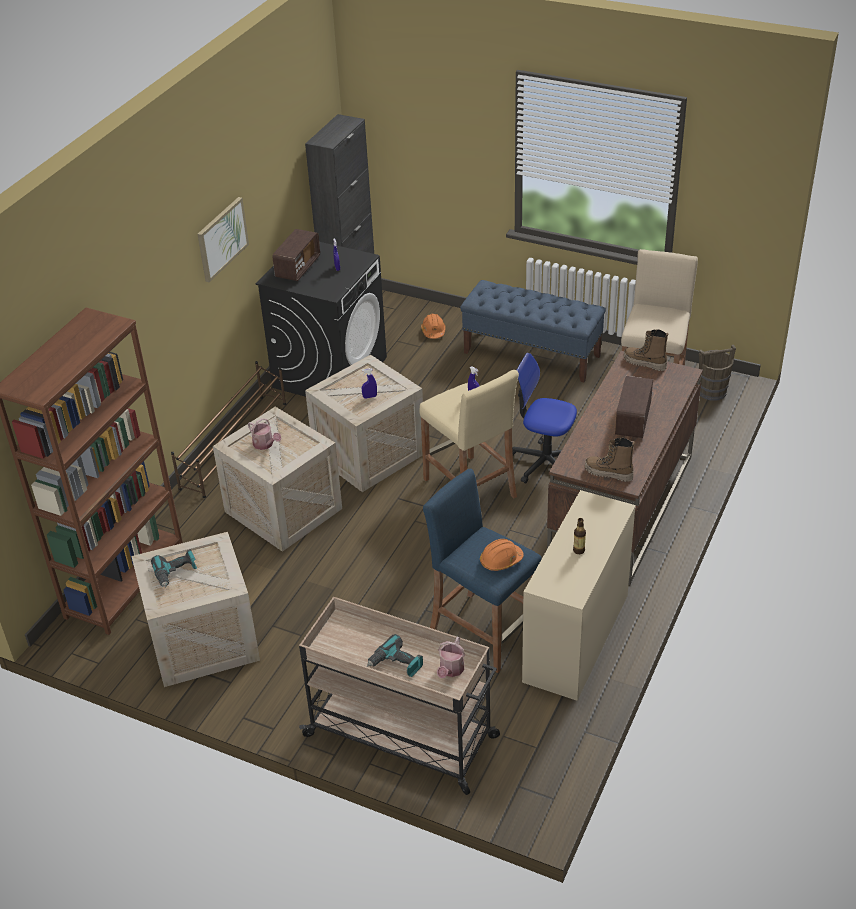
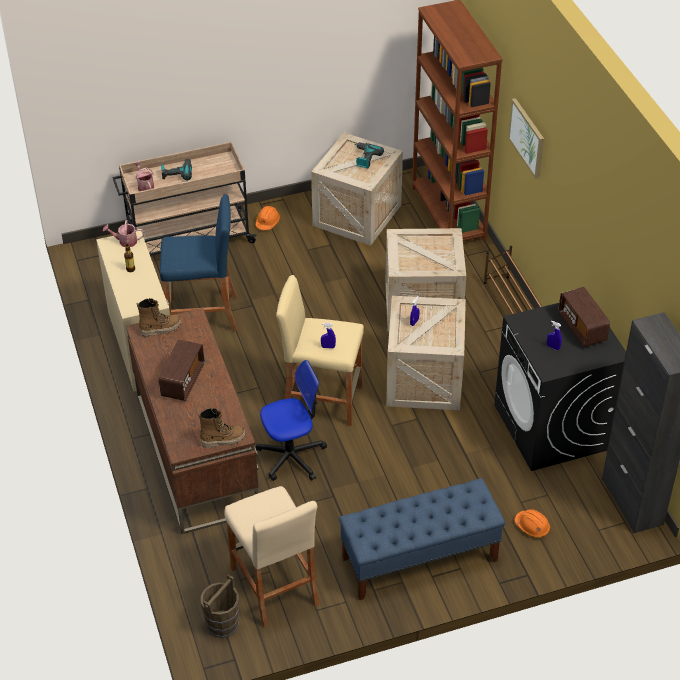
camera: 135 degrees right, 5 degrees up
(222, 239) = (586, 218): picture -> picture (527, 138)
(265, 444) = (430, 249): watering can -> watering can (125, 241)
(501, 560) = (179, 250): orange hard hat -> orange hard hat (267, 222)
(633, 420) = (183, 381): radio -> radio turned 45 degrees clockwise

